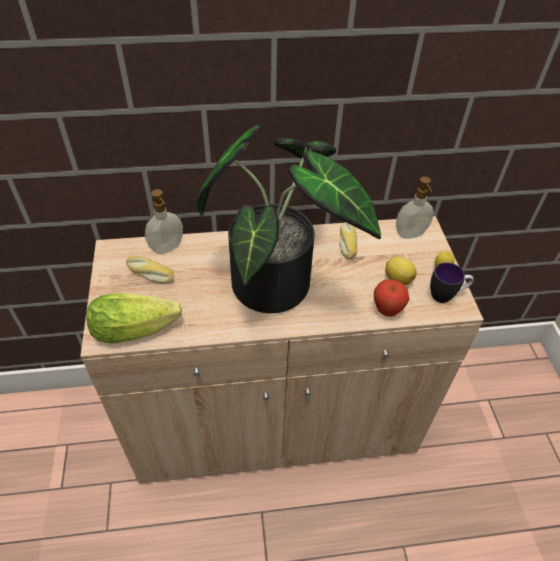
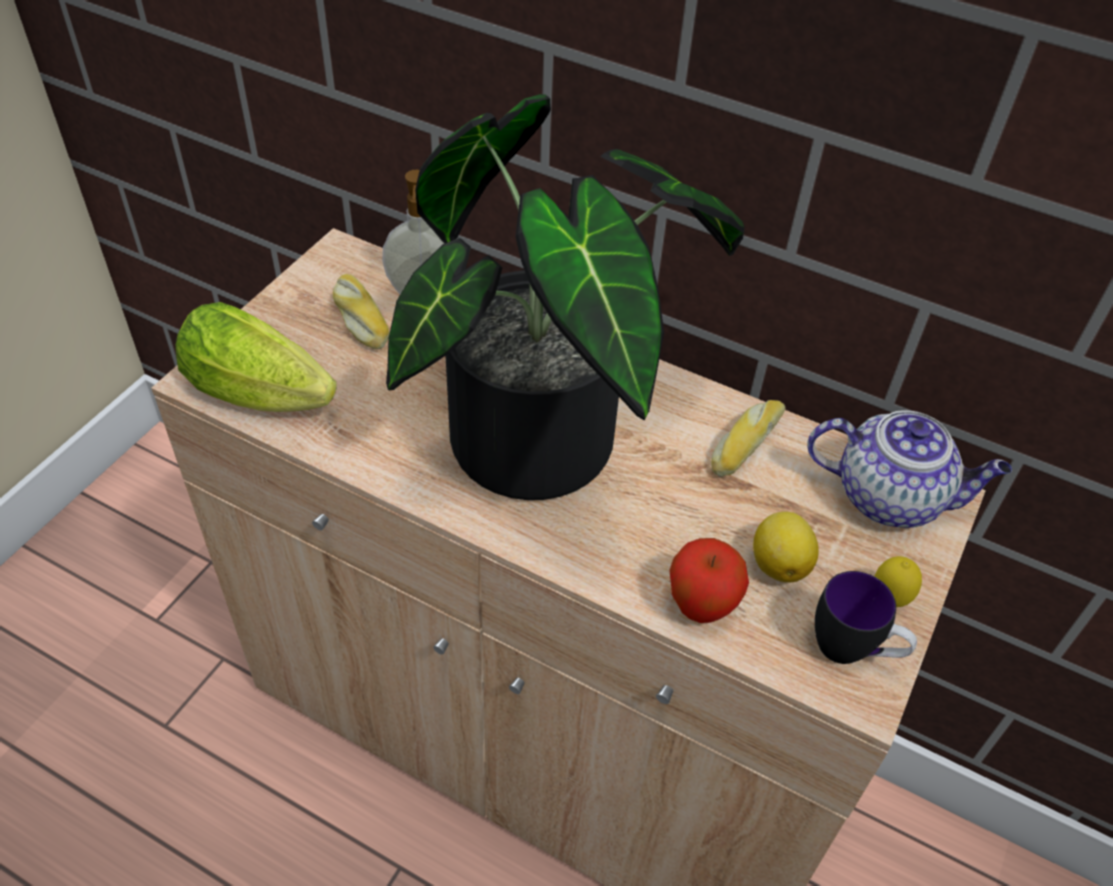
camera: 35 degrees right, 0 degrees up
(410, 235) = (891, 497): soap dispenser -> teapot

